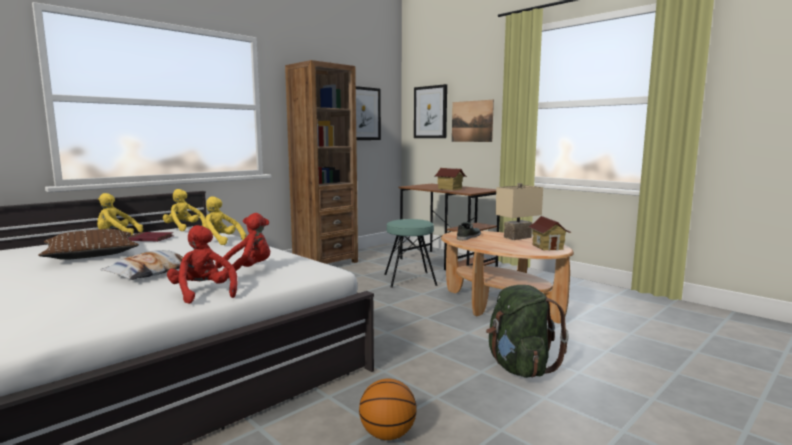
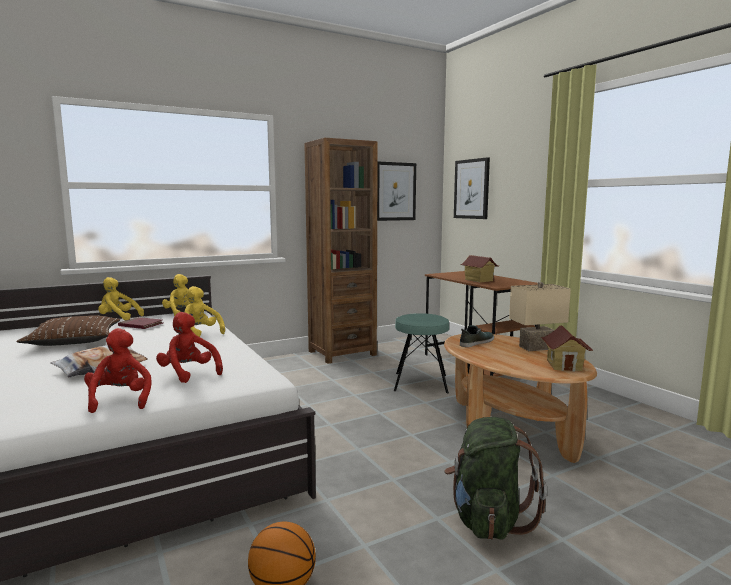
camera: 15 degrees right, 0 degrees up
(248, 270) = (189, 373): red plush toy -> red plush toy turned 120 degrees counterclockwise
(472, 121) = (515, 200): picture -> none

